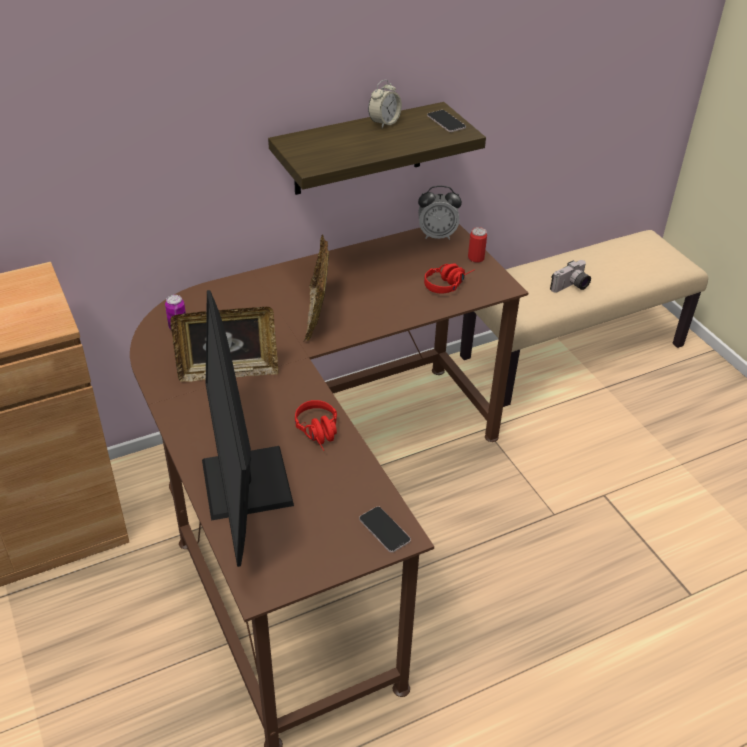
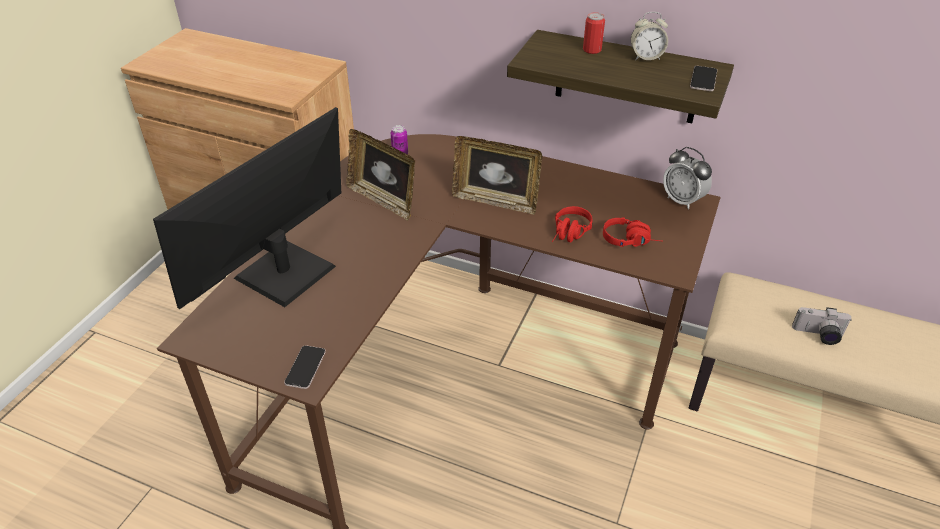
camera: 50 degrees right, 0 degrees up
(317, 315) = (495, 201): picture frame -> picture frame turned 120 degrees counterclockwise
(320, 434) = (371, 276): red headphones -> red headphones (569, 234)
(476, 258) = (688, 236): can -> can (592, 50)

